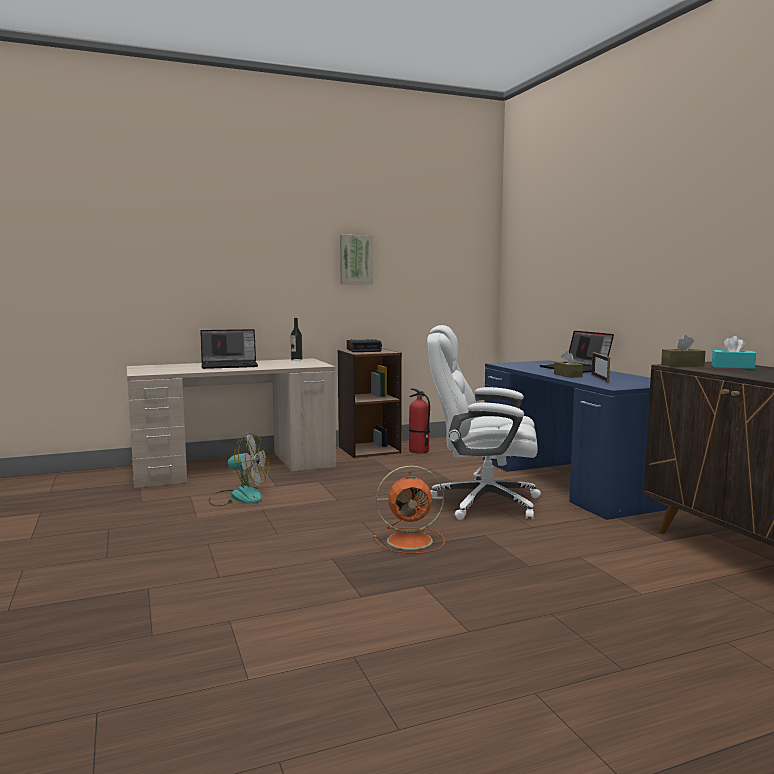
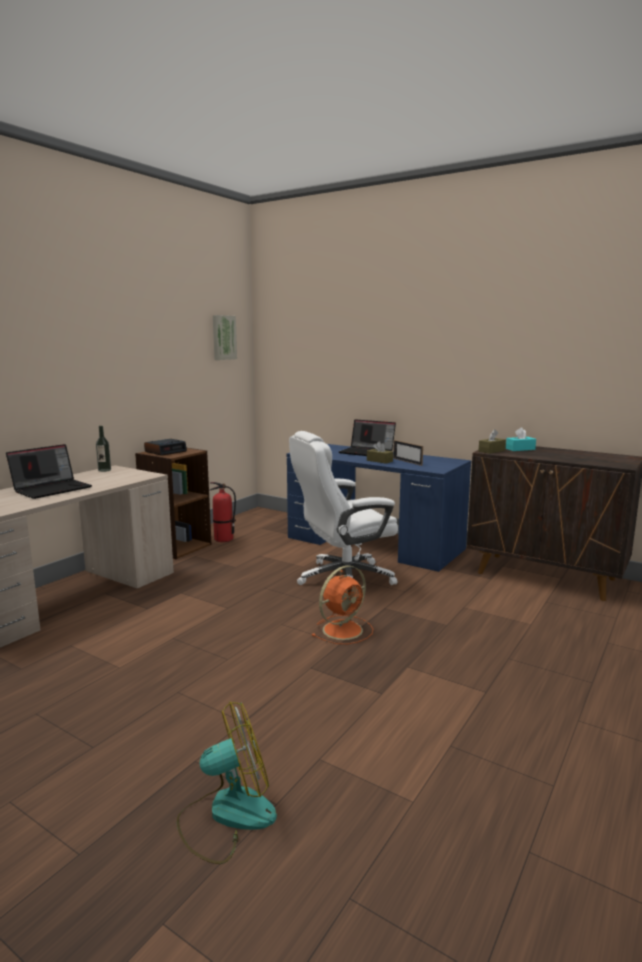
camera: 35 degrees left, 5 degrees up
(238, 497) = (127, 631): fan -> fan (227, 815)
(355, 259) = (144, 359): picture -> picture (223, 337)

